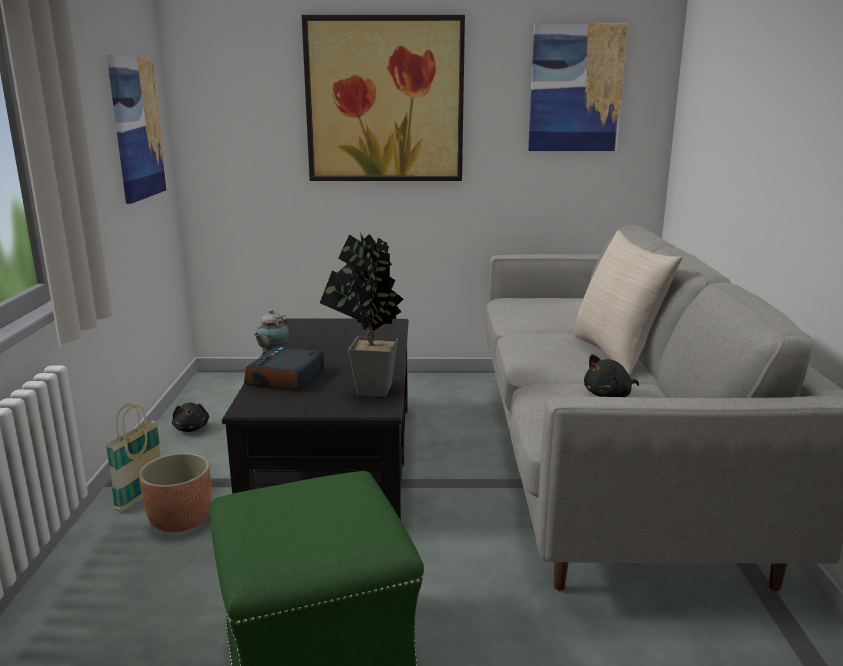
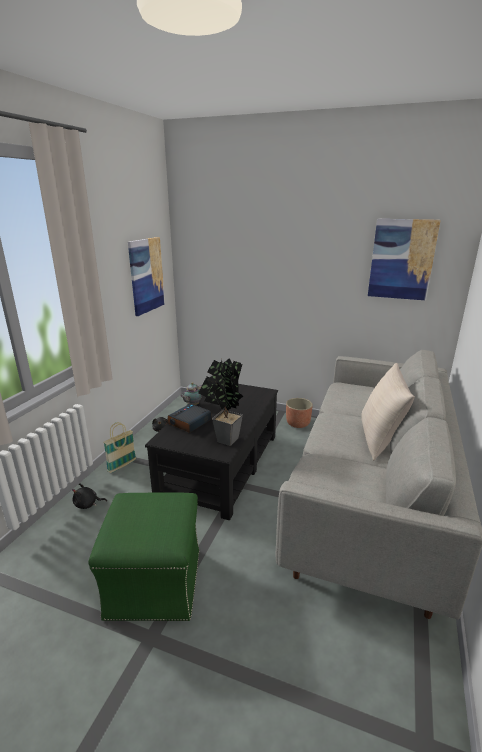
camera: 20 degrees right, 5 degrees up
(181, 519) = (133, 483): planter -> planter (298, 423)
(384, 100) = (283, 261): picture -> none
(609, 396) = (352, 473): black plush toy -> black plush toy (87, 504)

